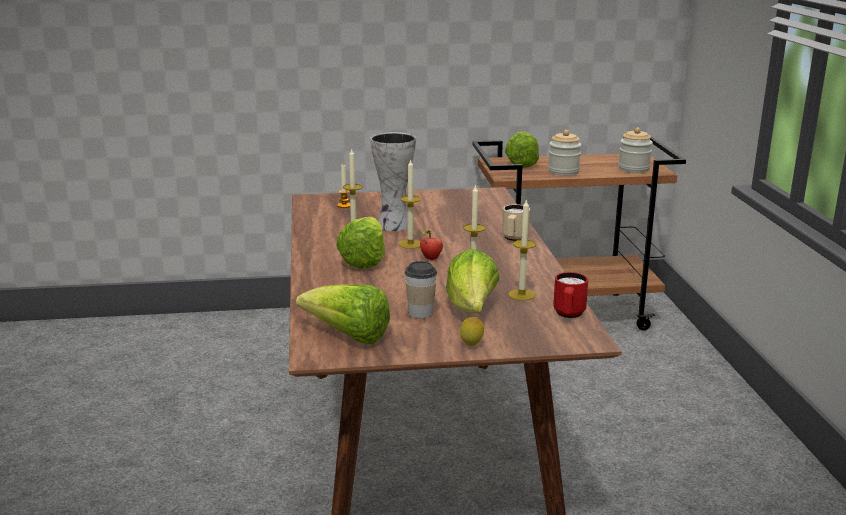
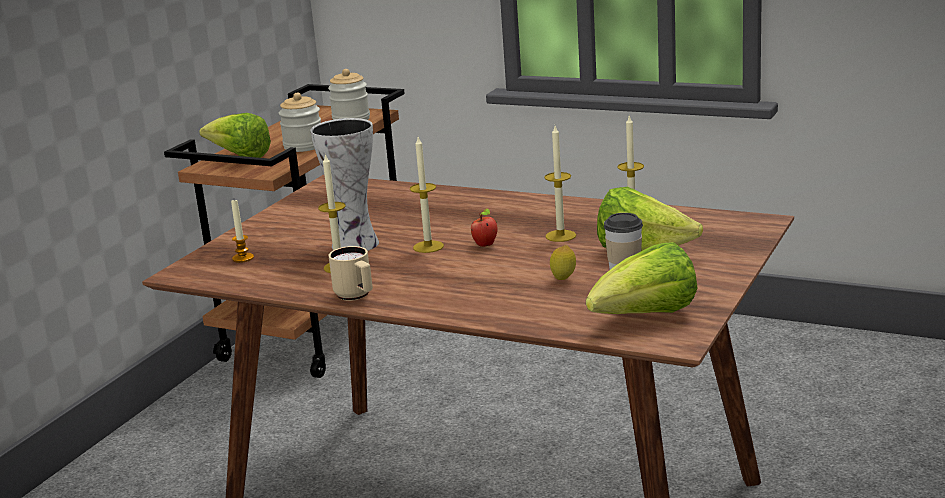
camera: 55 degrees left, 0 degrees up
(368, 258) = (439, 274): lettuce -> none
(471, 346) = (726, 267): lemon -> lemon (563, 279)
(514, 239) = (486, 200): beige mug -> beige mug (356, 296)
(568, 315) = (700, 217): red mug -> none

